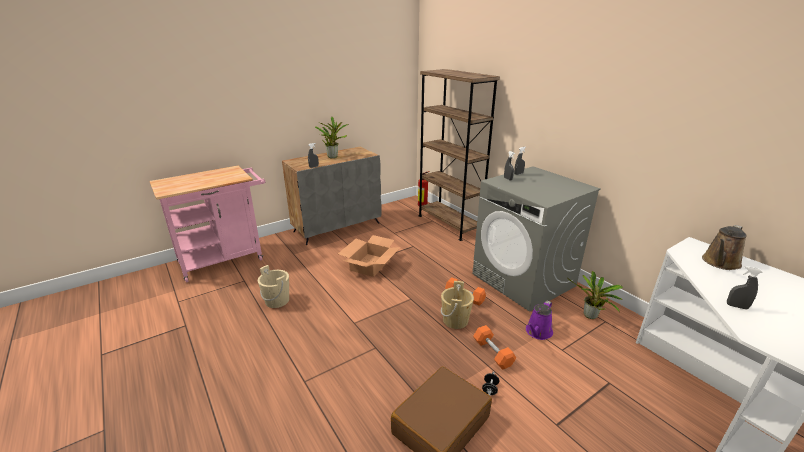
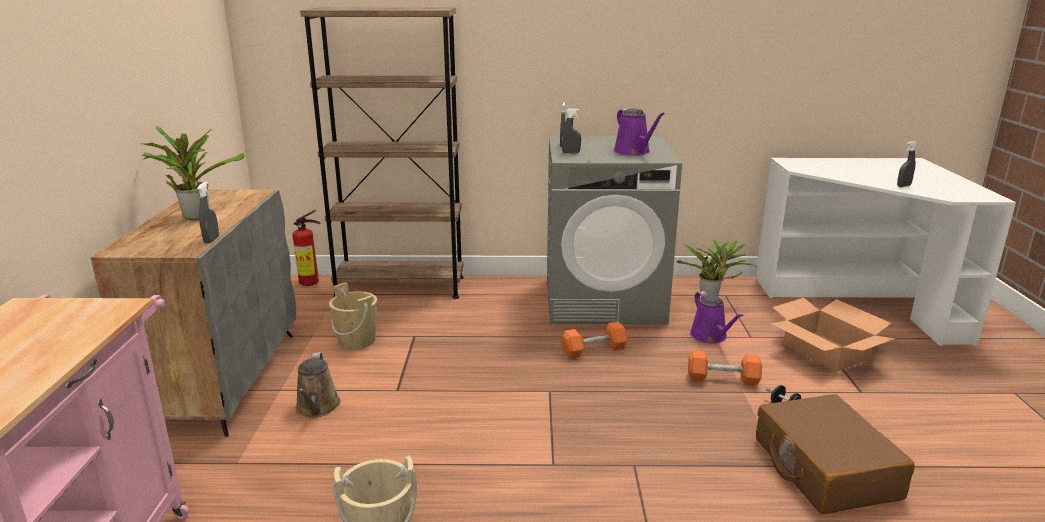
camera: 55 degrees left, 5 degrees down
(370, 265) = (409, 392): cardboard box -> cardboard box (825, 351)
(455, 320) = (636, 377): beige bucket -> beige bucket (357, 340)
(543, 191) = (634, 152): none -> purple watering can
(720, 263) = (829, 166): brown watering can -> brown watering can (317, 408)

